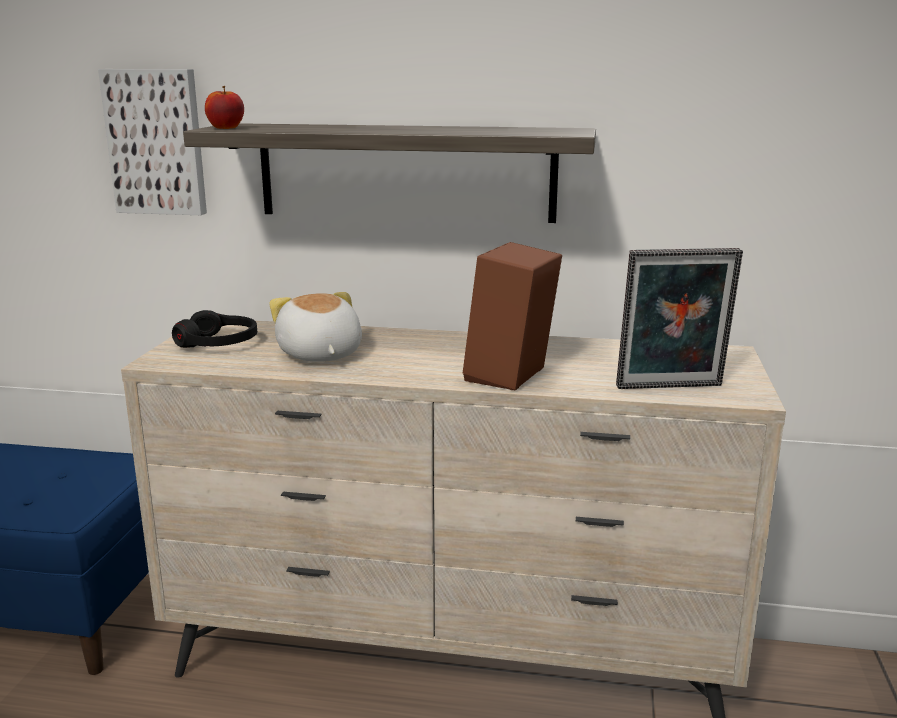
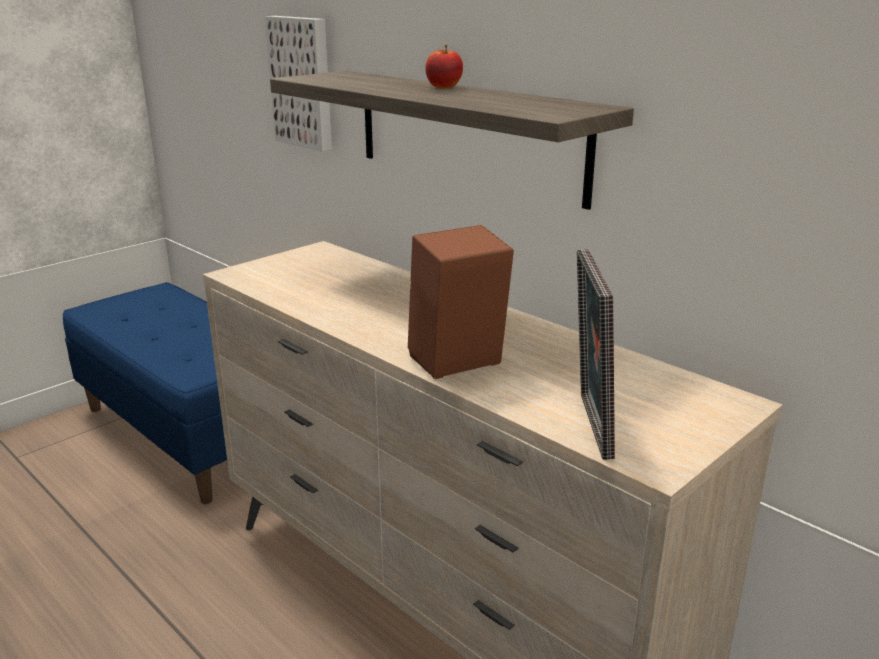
camera: 35 degrees right, 5 degrees up
(219, 343) = (295, 268): black headphones -> none
(225, 128) = (307, 78): apple -> apple (443, 87)
(319, 355) = (344, 297): plush toy -> none
(671, 388) = (588, 425): picture frame -> picture frame turned 60 degrees clockwise

